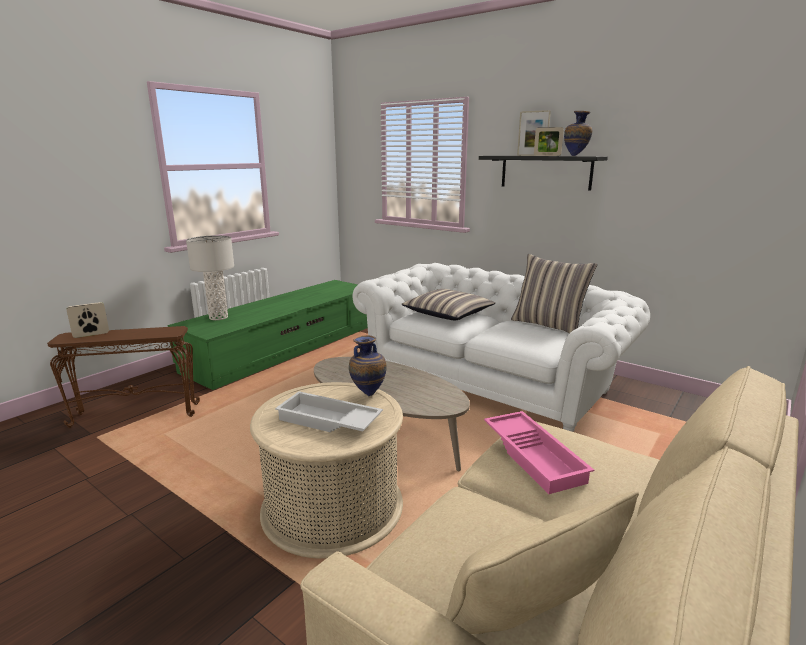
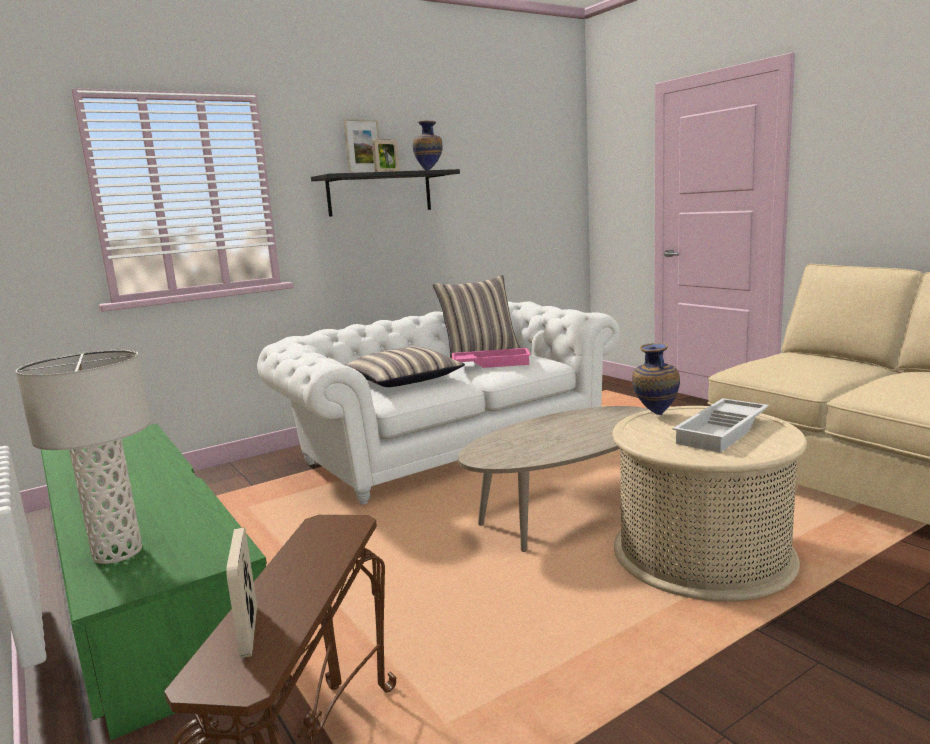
camera: 70 degrees left, 5 degrees down
(535, 456) = (796, 369): pink tray -> pink tray (491, 363)

